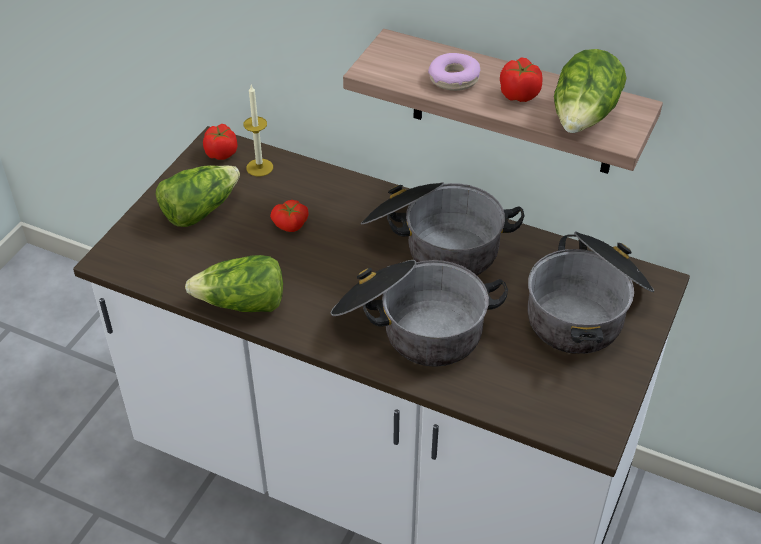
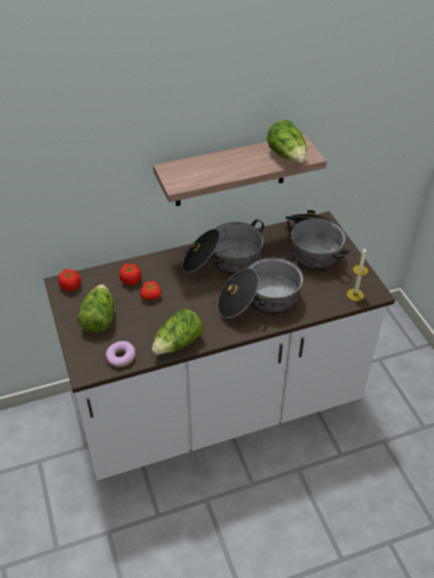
camera: 45 degrees left, 0 degrees up
(259, 167) = (100, 280): candle -> candle (355, 295)
(454, 79) = (216, 169): donut -> donut (121, 357)
(519, 94) = (251, 161): tomato -> tomato (131, 280)

